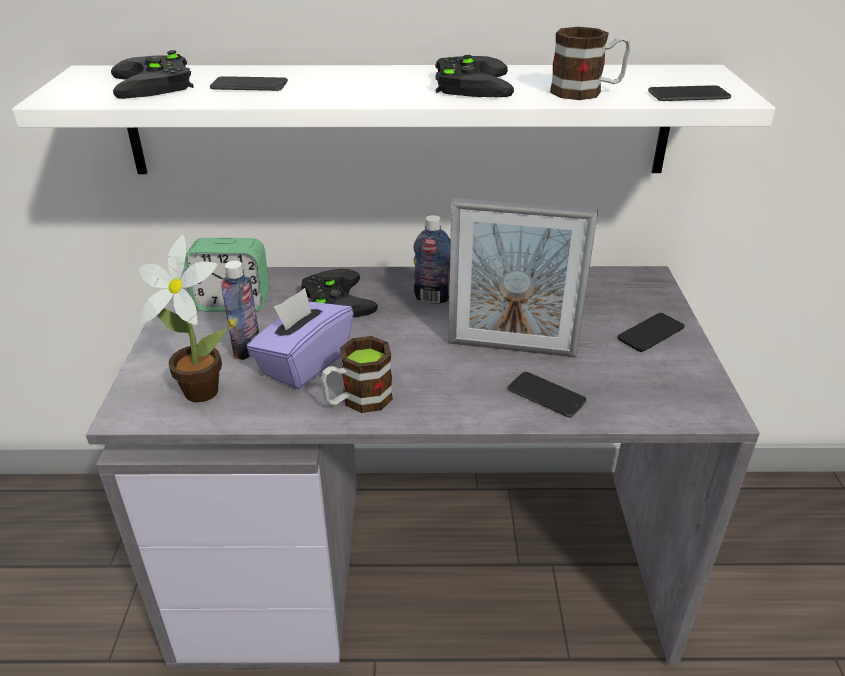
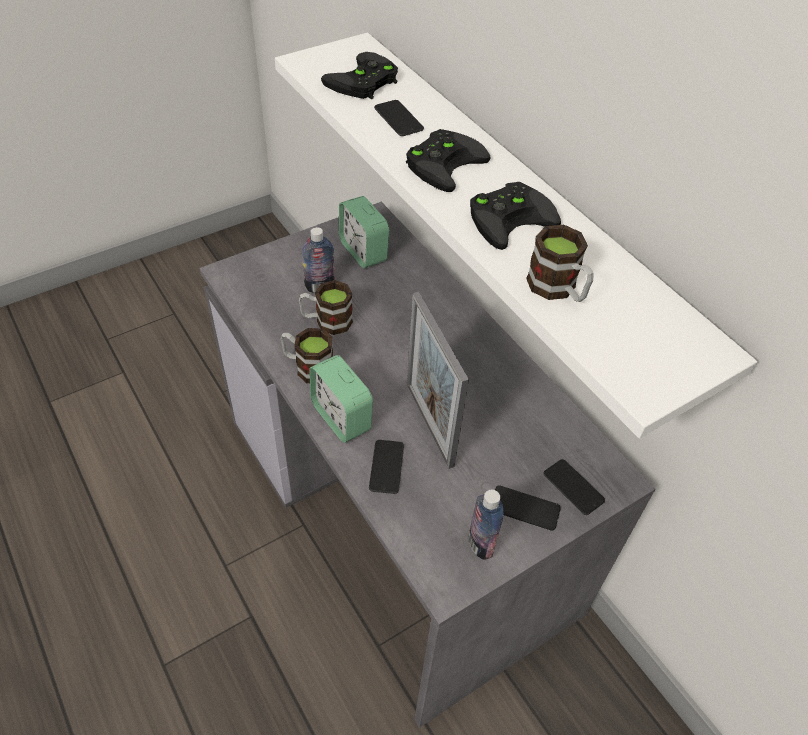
camera: 55 degrees right, 15 degrees up
(198, 389) = (266, 288): potted plant -> none
(304, 363) = (326, 321): purple tissue box -> mug
(334, 299) = (409, 297): black game controller -> black game controller (444, 162)
(432, 298) = (457, 349): bottle -> bottle (480, 544)
(453, 402) = (341, 417): none -> alarm clock
(688, 95) = (616, 357): phone -> phone (573, 487)

